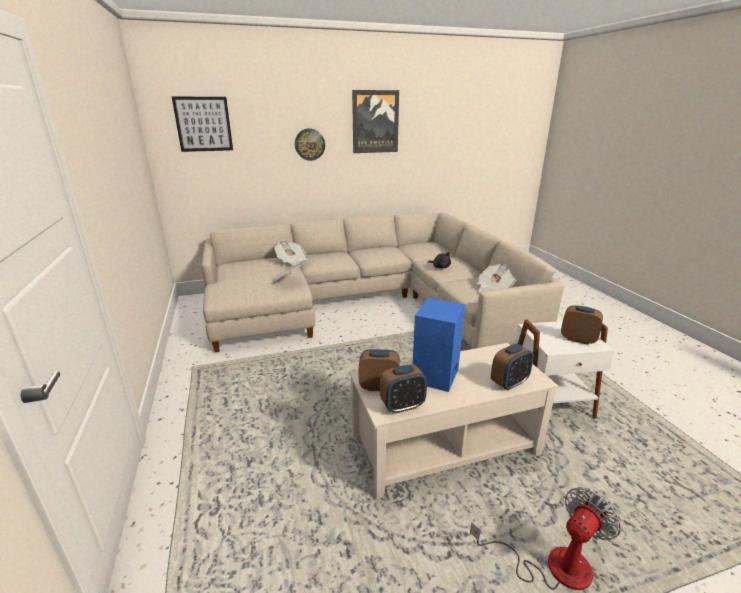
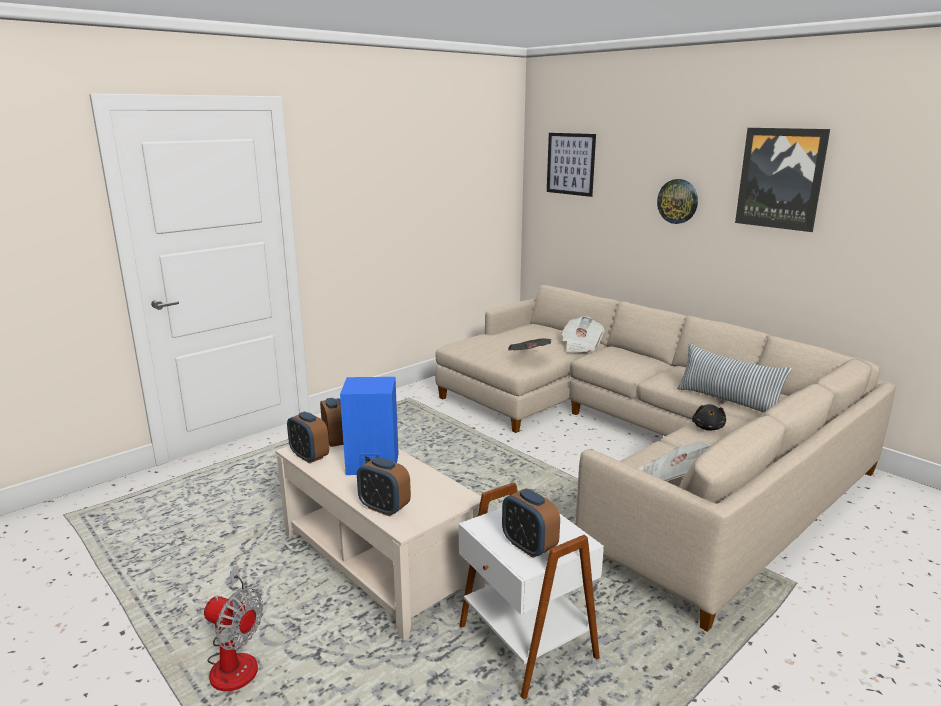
camera: 65 degrees right, 5 degrees down
(411, 255) = (727, 401): none -> pillow
(578, 339) = (529, 546): alarm clock -> alarm clock turned 135 degrees clockwise

